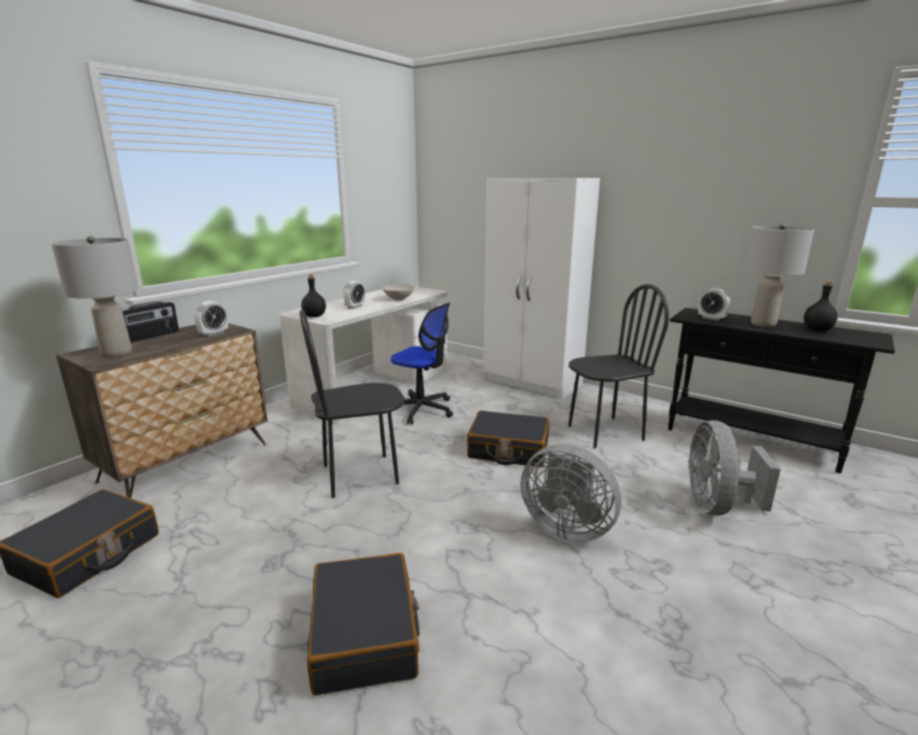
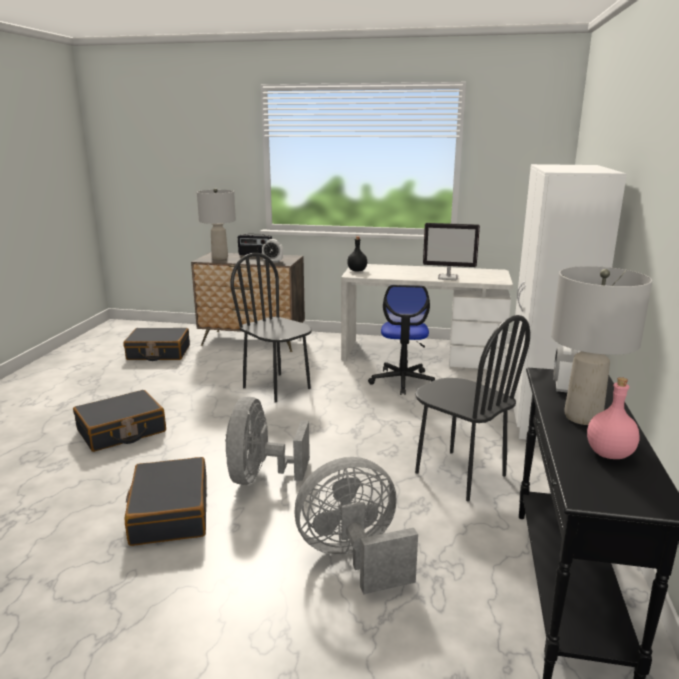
camera: 65 degrees right, 0 degrees up
(355, 307) = (400, 273): alarm clock -> none
(398, 299) = (448, 277): white bowl -> monitor
(508, 450) = (366, 431): black suitcase -> black suitcase (169, 513)
(817, 330) = (609, 454): black bottle -> pink bottle

